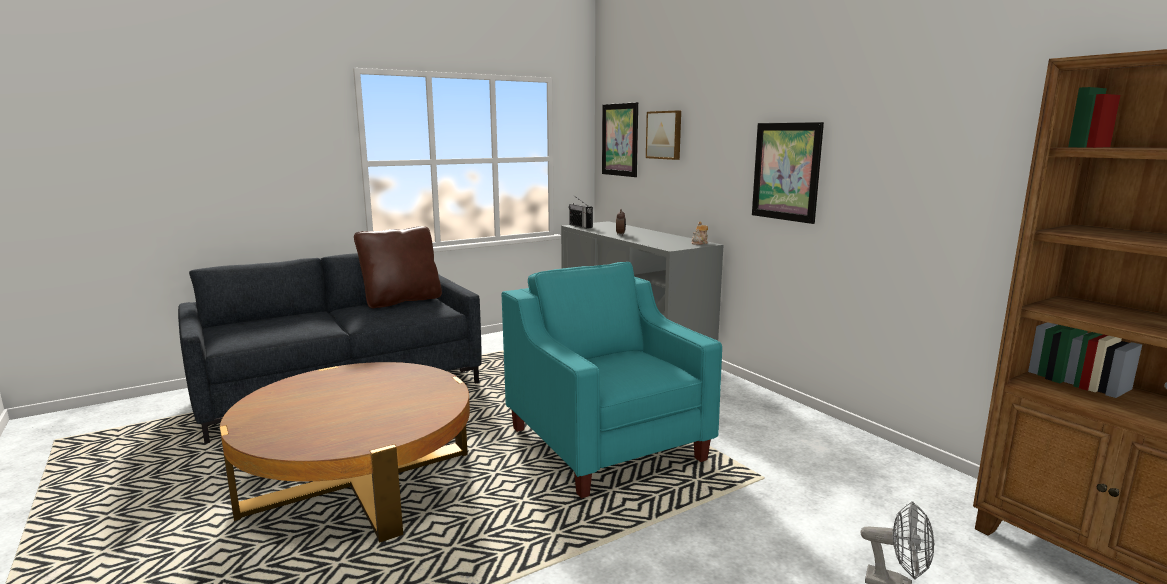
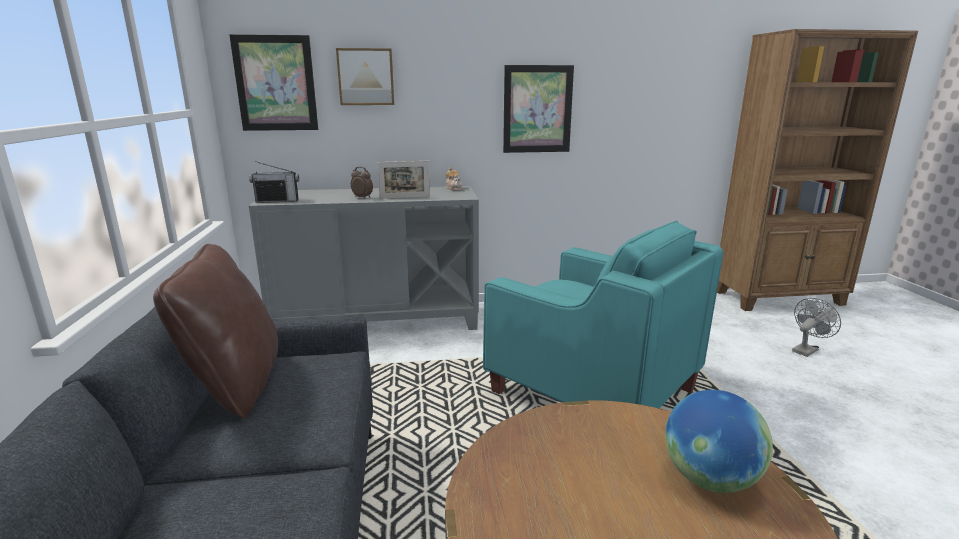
camera: 65 degrees left, 5 degrees up
(382, 421) = (709, 479): none -> globe
(606, 444) = (592, 391): turquoise armchair -> turquoise armchair turned 135 degrees counterclockwise
(640, 239) = (405, 197): none -> picture frame

